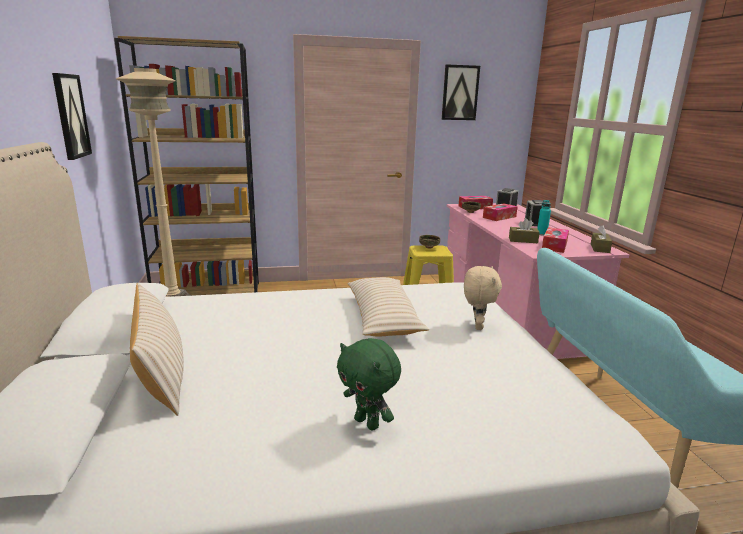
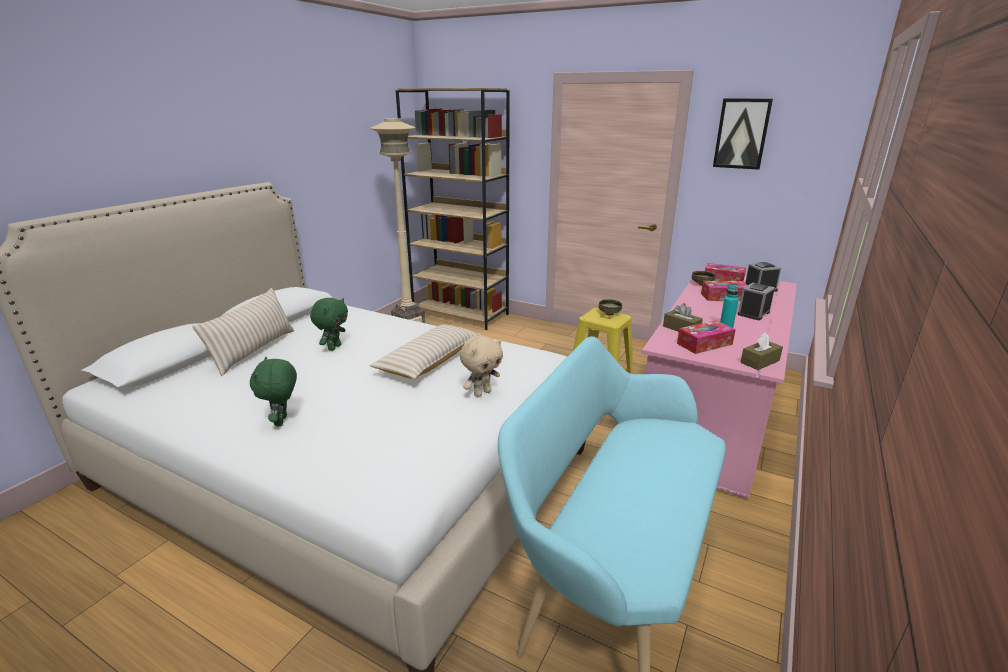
camera: 40 degrees right, 5 degrees up
(71, 116) = (333, 158): picture -> none
(260, 337) = (334, 347): none -> green plush toy

